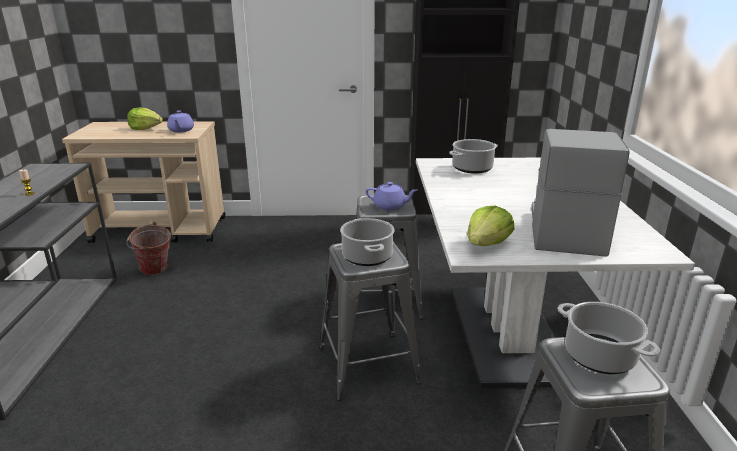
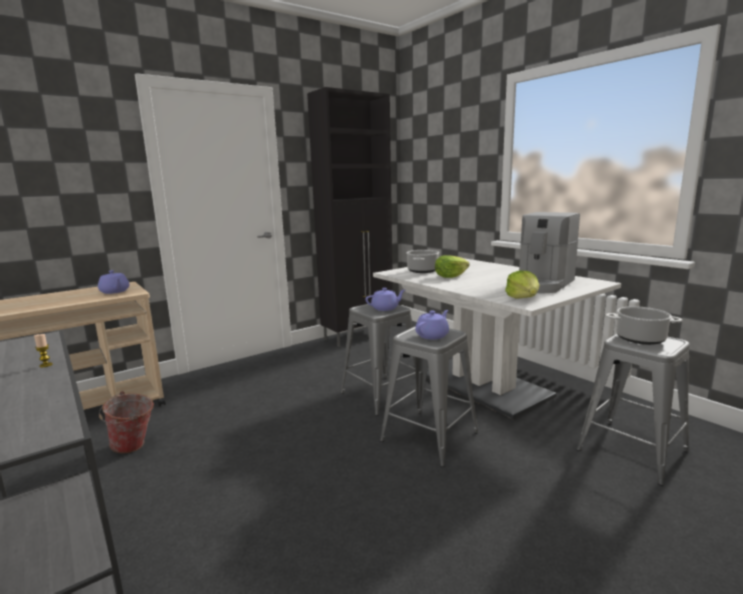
camera: 35 degrees left, 10 degrees down
(145, 128) = (65, 297): lettuce -> lettuce (450, 276)
(366, 256) = (432, 335): cooking pot -> purple teapot
(565, 231) = (542, 284): coffee machine -> coffee machine turned 120 degrees counterclockwise

